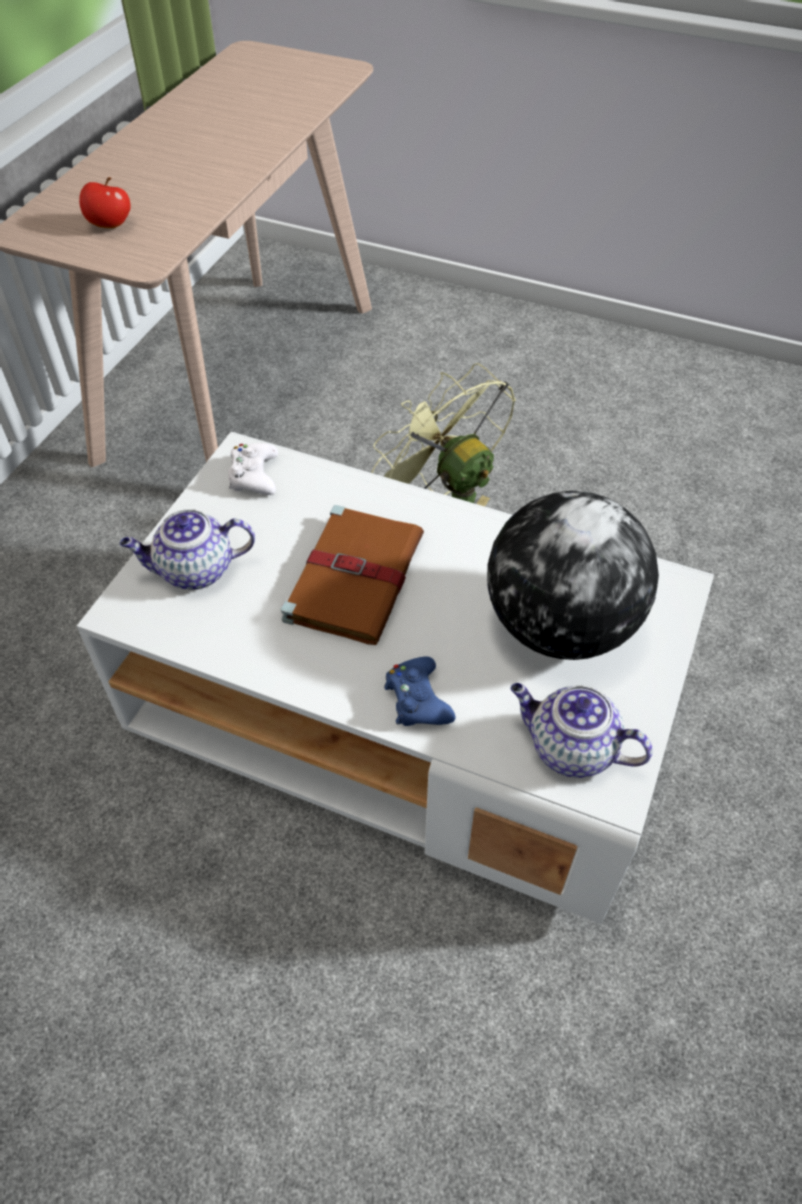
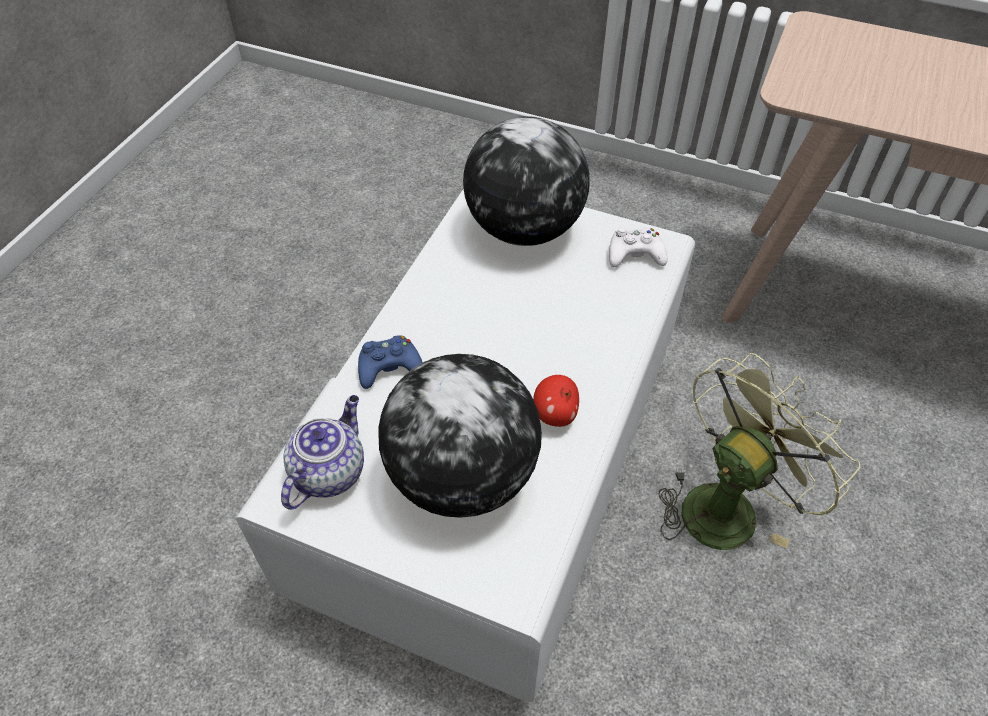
camera: 90 degrees right, 0 degrees up
(109, 225) = (842, 67): apple -> apple (555, 414)
(194, 571) = (523, 228): teapot -> globe
(355, 575) = (521, 325): brown book -> none

